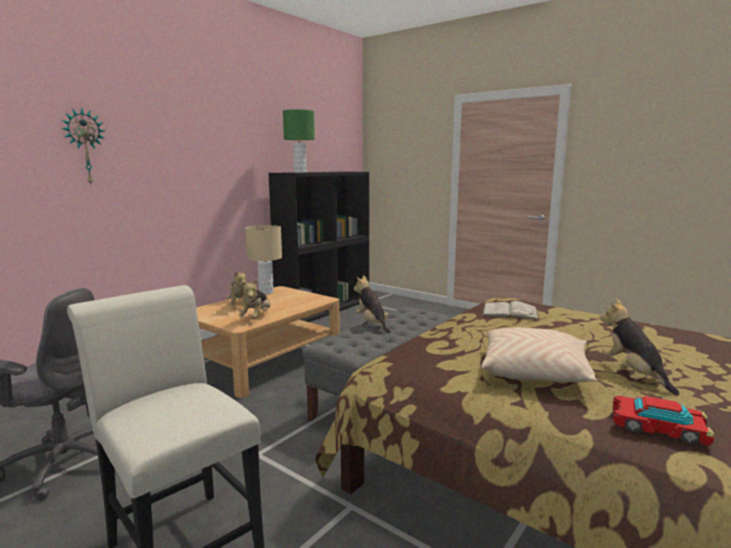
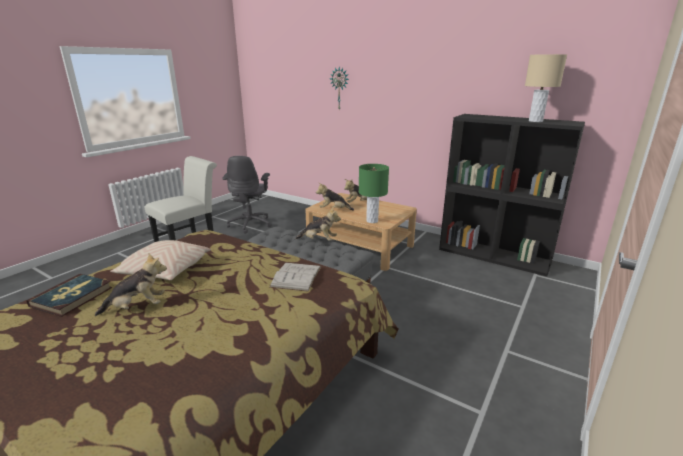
camera: 85 degrees right, 10 degrees up
(266, 292) = (393, 206): beige table lamp -> beige table lamp (535, 121)
(300, 172) = (478, 117): green table lamp -> green table lamp (372, 221)
(372, 323) = (319, 240): plush toy -> plush toy turned 45 degrees clockwise
(658, 427) = (72, 297): toy car -> book

